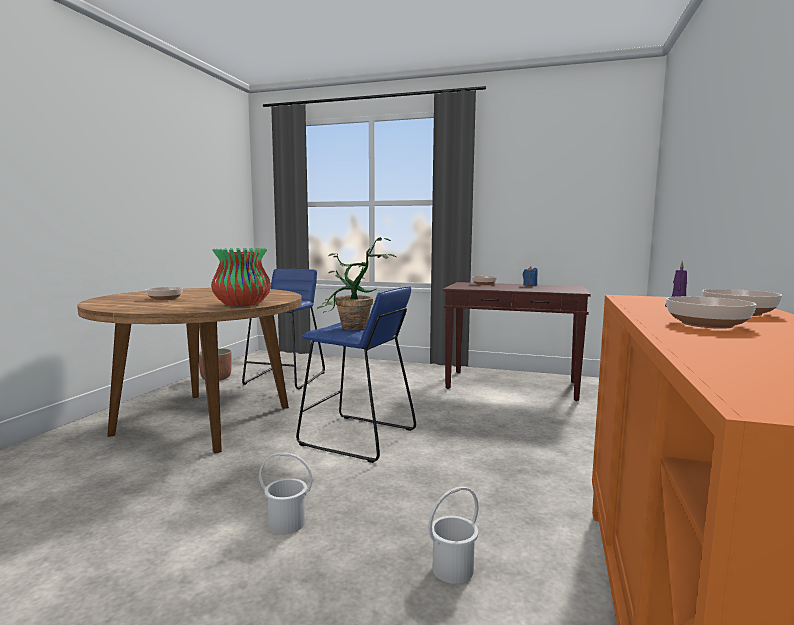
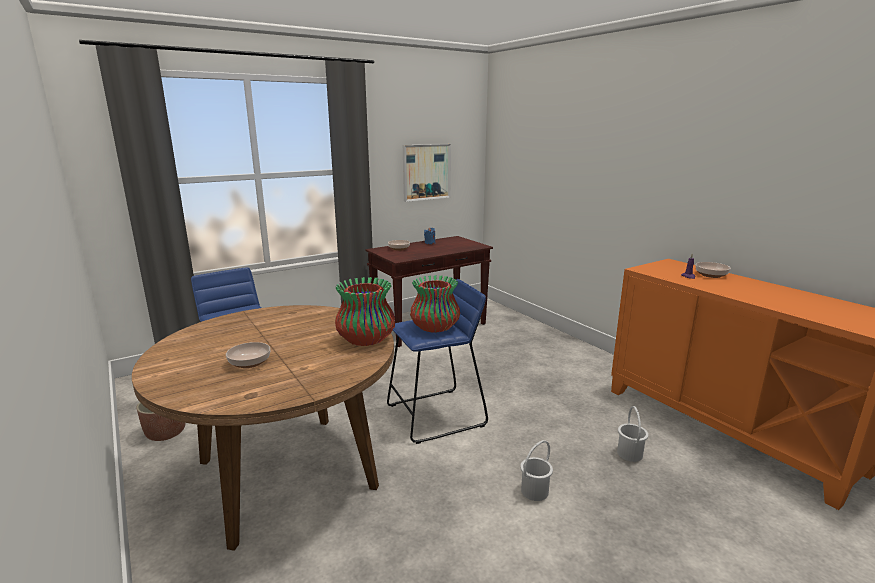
camera: 50 degrees left, 10 degrees up
(353, 329) = (435, 328): potted plant -> vase
(555, 207) = (426, 172): none -> picture
(707, 324) = (741, 290): bowl -> none

